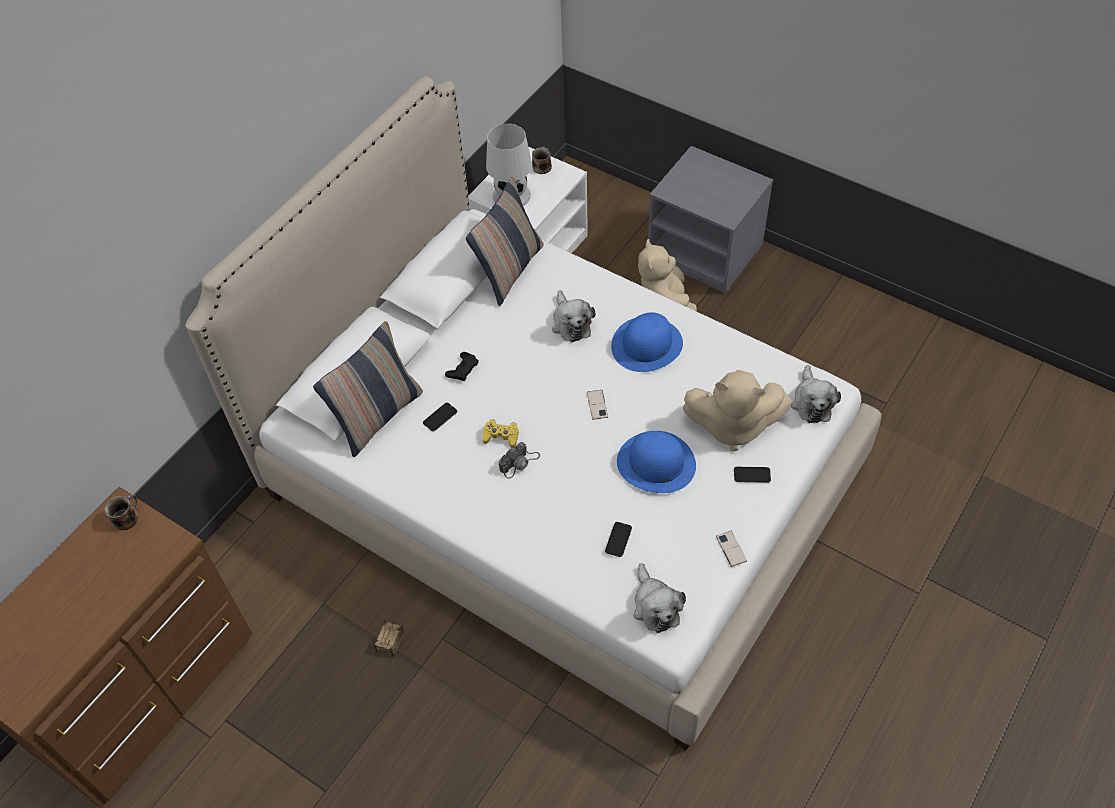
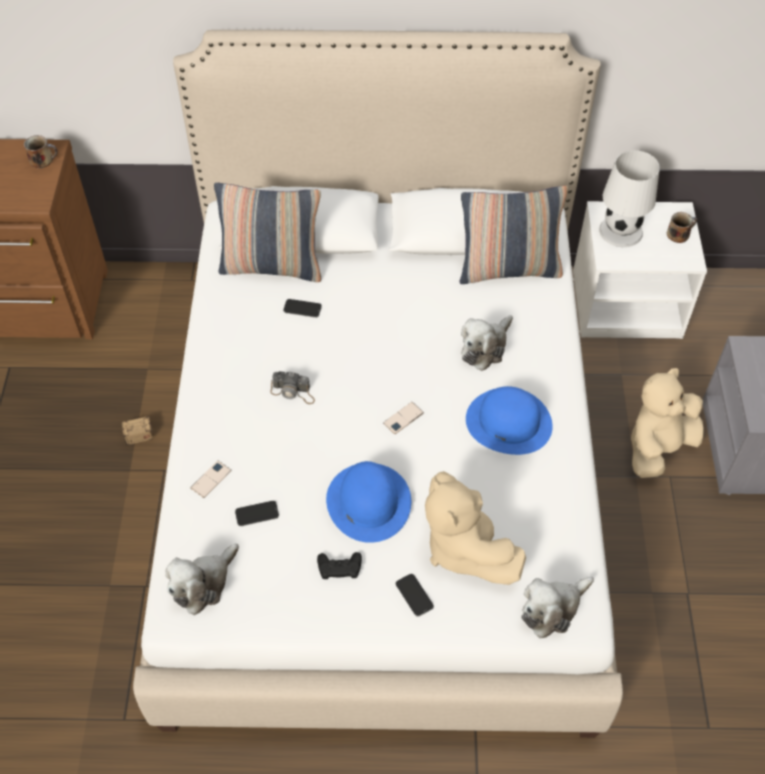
camera: 55 degrees right, 0 degrees up
(462, 369) = (367, 296): black game controller -> black game controller (339, 567)
(501, 436) = (313, 363): yellow game controller -> none
(731, 549) = (310, 619): phone -> phone (211, 479)

